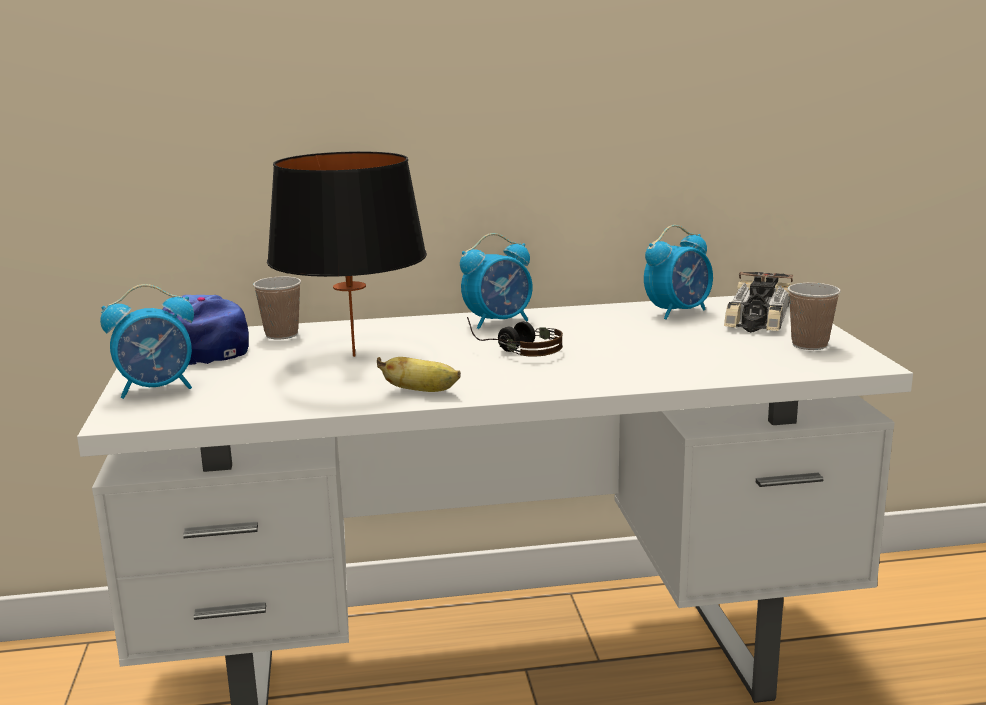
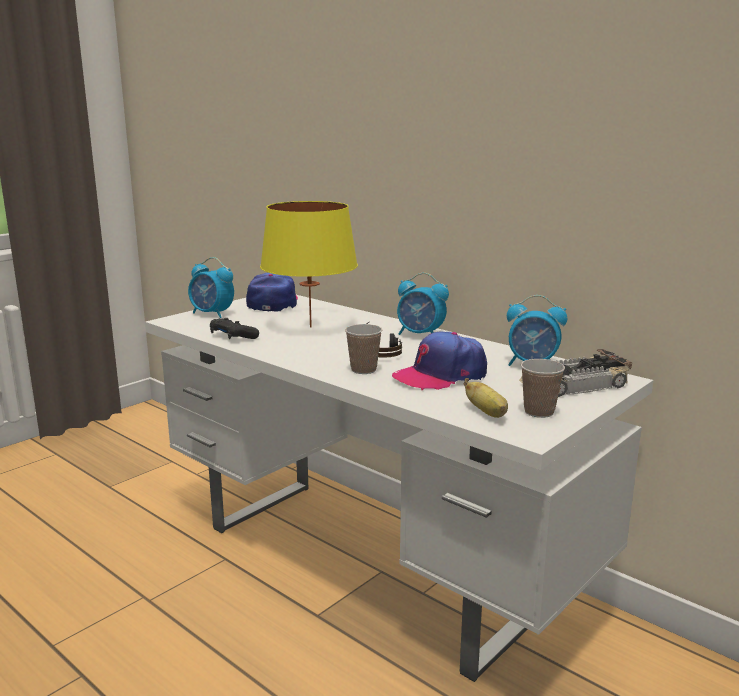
camera: 50 degrees right, 0 degrees up
(281, 334) = (318, 308): cup -> cup (363, 370)
(298, 401) = (233, 336): none -> black game controller
(353, 356) = (310, 327): black table lamp -> yellow table lamp
(422, 391) = (281, 351): banana -> banana (487, 413)
(648, 348) = (440, 375): none -> cap

